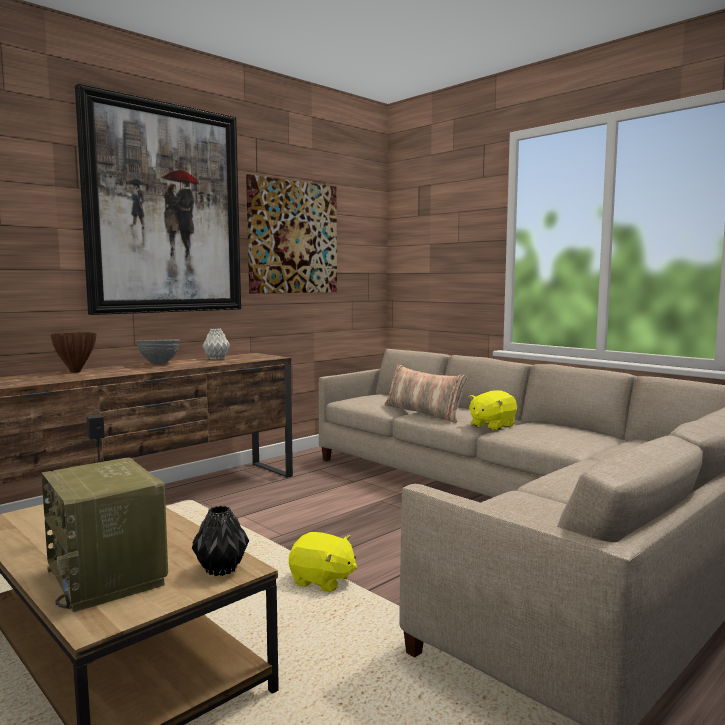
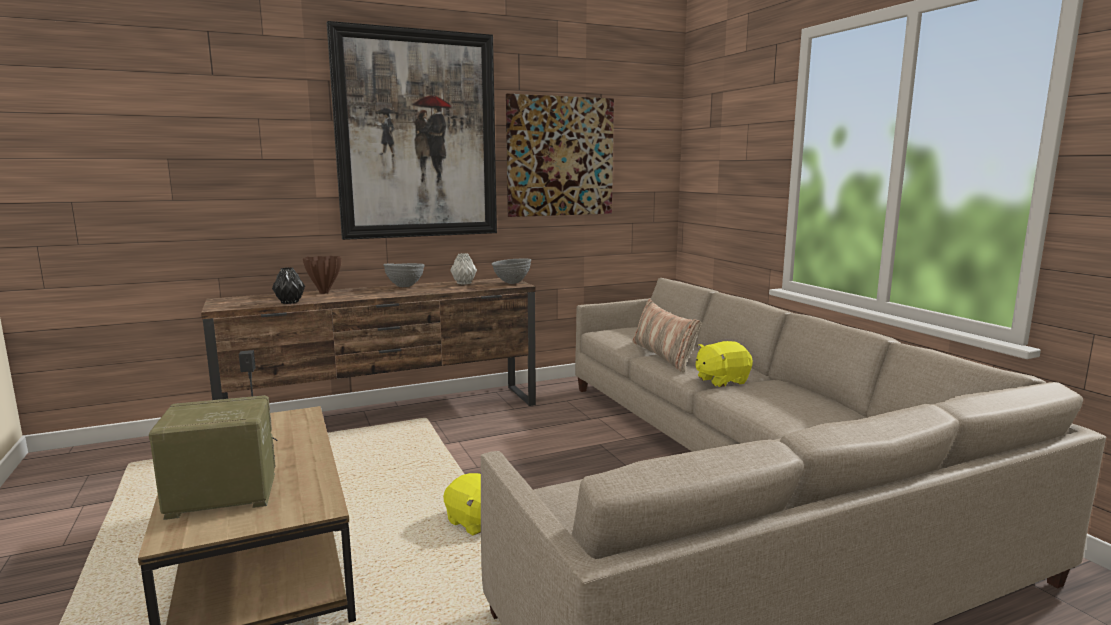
camera: 20 degrees right, 5 degrees up
(108, 577) = (220, 496): radio -> radio turned 90 degrees clockwise
(220, 570) = (304, 506): black vase -> black vase (289, 302)
(264, 356) = (511, 283): none -> grey bowl

